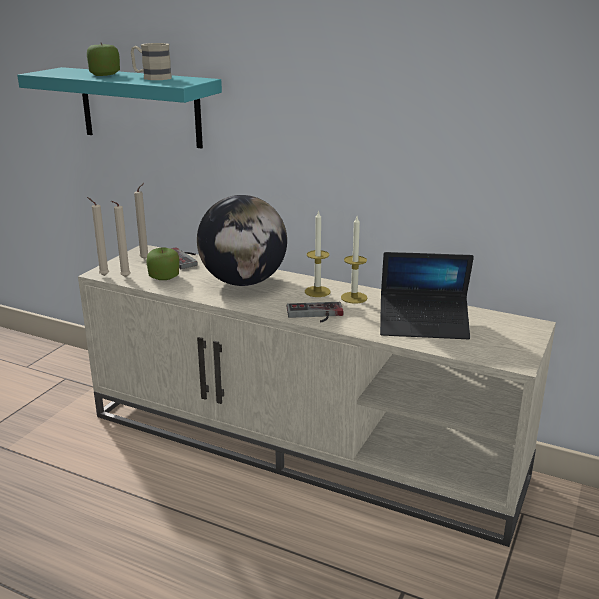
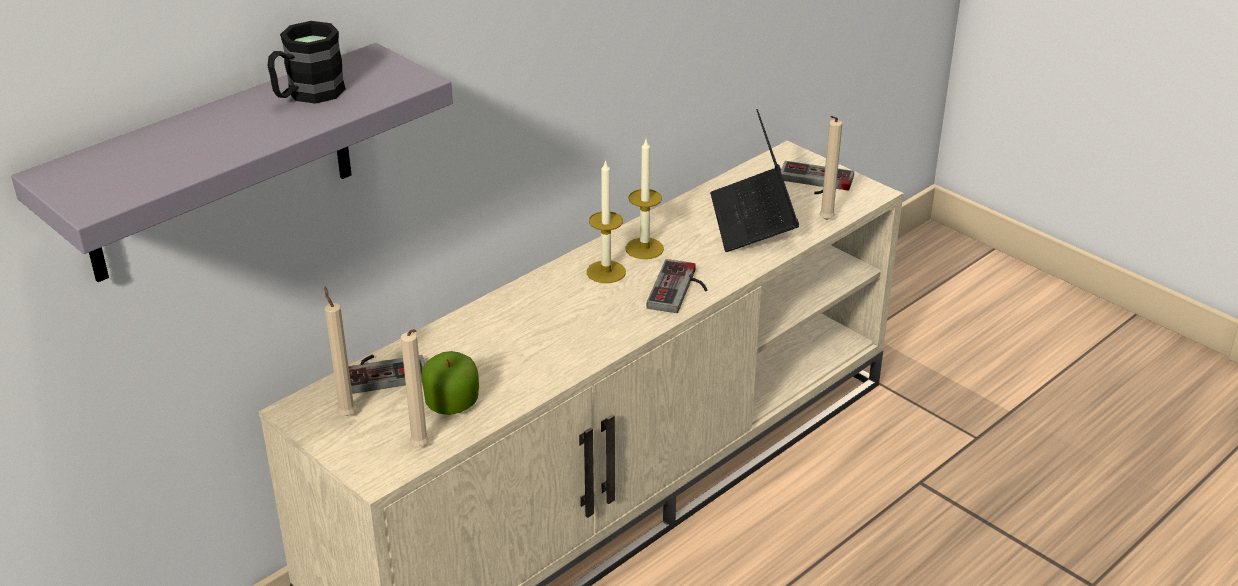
camera: 70 degrees left, 10 degrees up
(103, 275) = (392, 472): beige candle -> beige candle (825, 221)
(105, 75) = (213, 134): apple -> none
(140, 107) = (219, 165): turquoise shelf -> grey shelf
(152, 78) = (307, 95): beige mug -> black mug
(243, 282) = (528, 328): globe -> none
(423, 325) = (752, 221): laptop -> laptop turned 150 degrees clockwise
(504, 339) = (814, 182): none -> game controller

